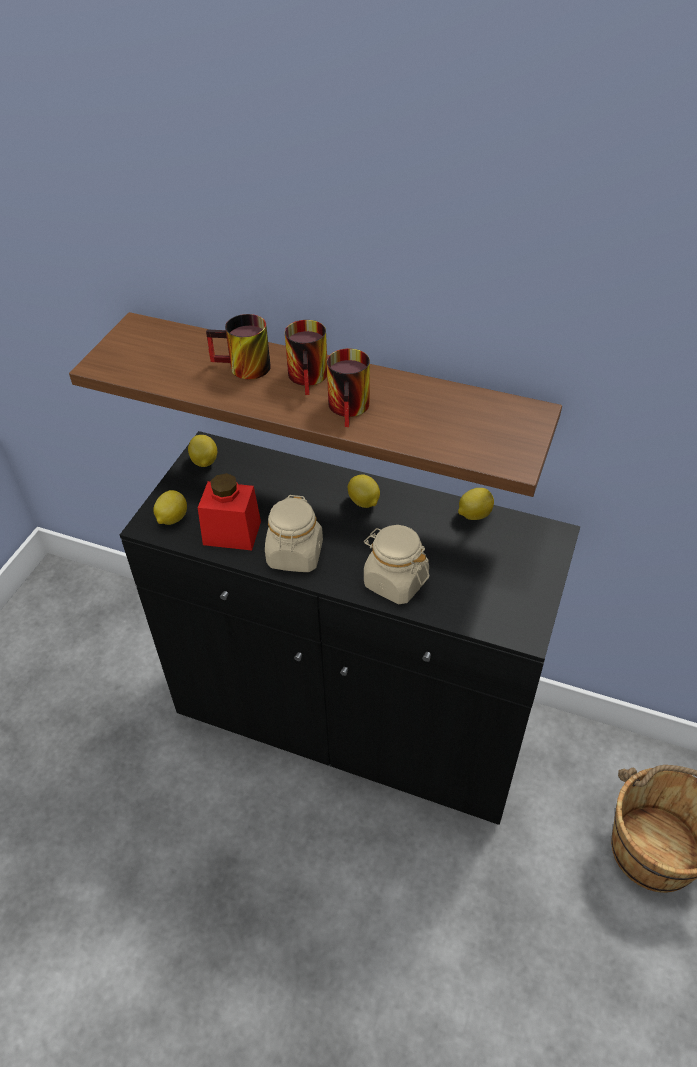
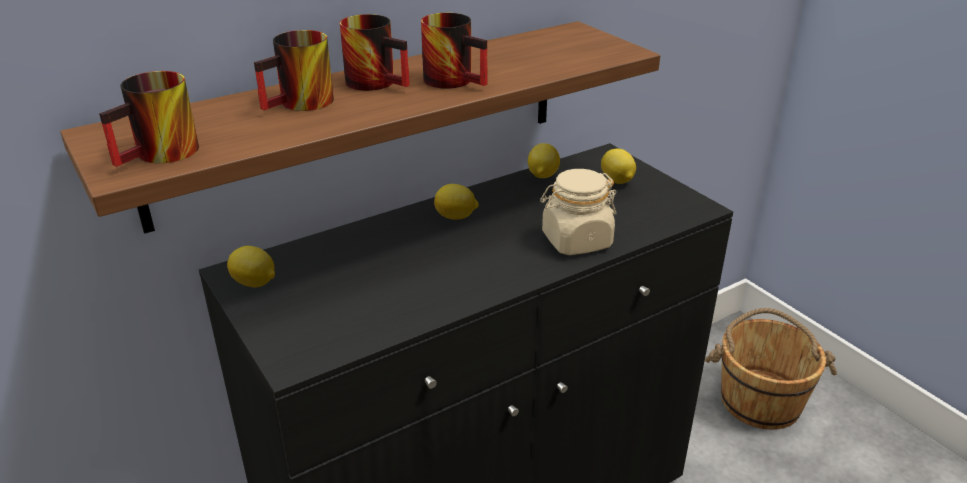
camera: 55 degrees left, 15 degrees down
(128, 364) = (162, 155): none -> mug
(172, 519) = (309, 340): lemon -> lemon (617, 181)
(232, 533) = (391, 306): red jar -> none
(295, 555) = (474, 280): beige jar -> none

